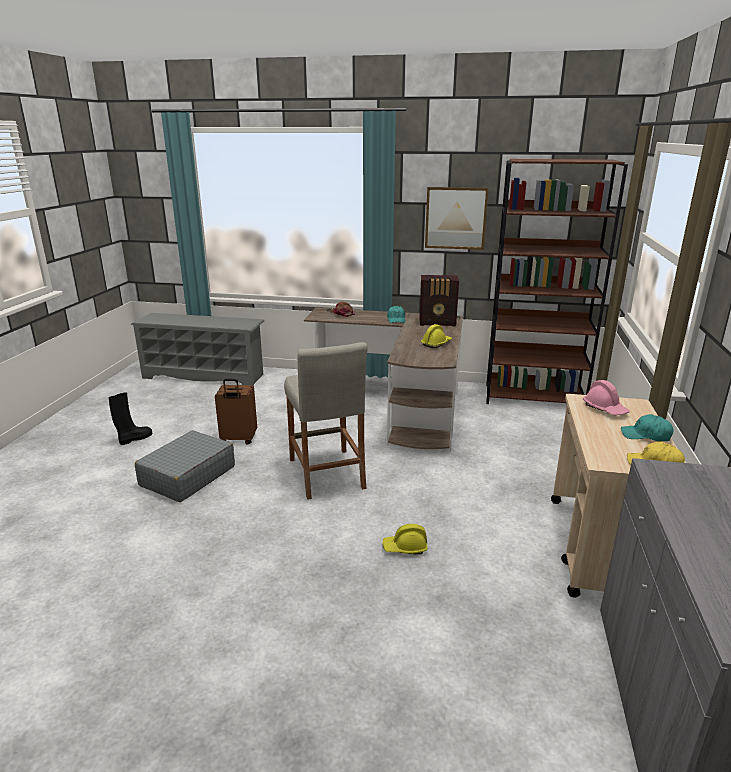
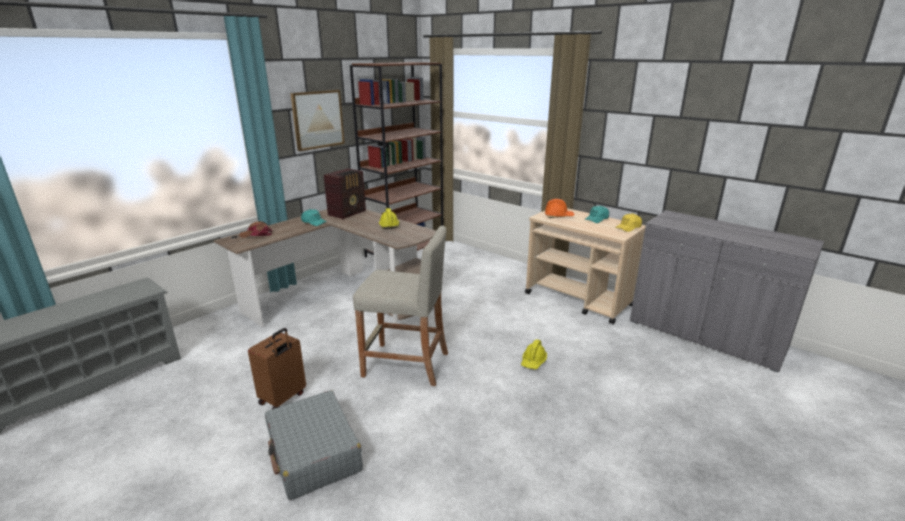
camera: 60 degrees left, 0 degrees up
(134, 439) = (162, 485): black boot -> none
(605, 409) = (558, 216): pink hard hat -> orange hard hat

